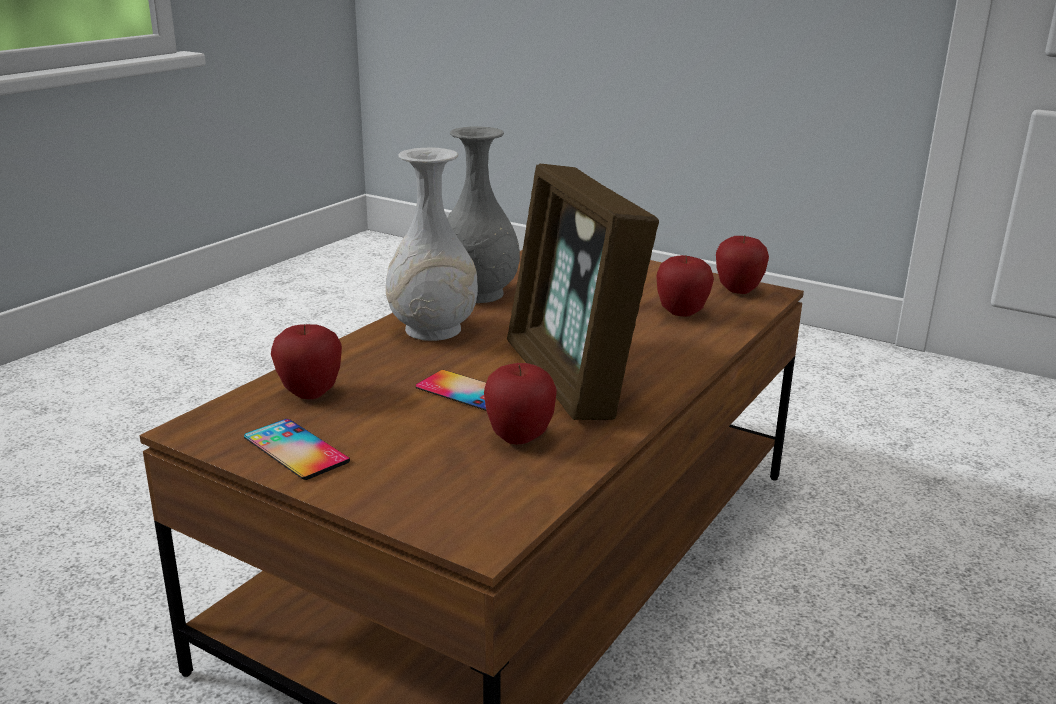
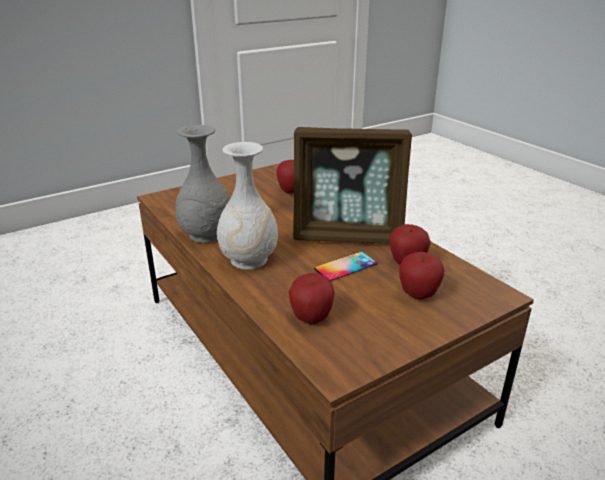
camera: 65 degrees left, 5 degrees up
(296, 449) = (387, 335): phone -> none
(738, 291) = (276, 172): apple -> apple (418, 295)

